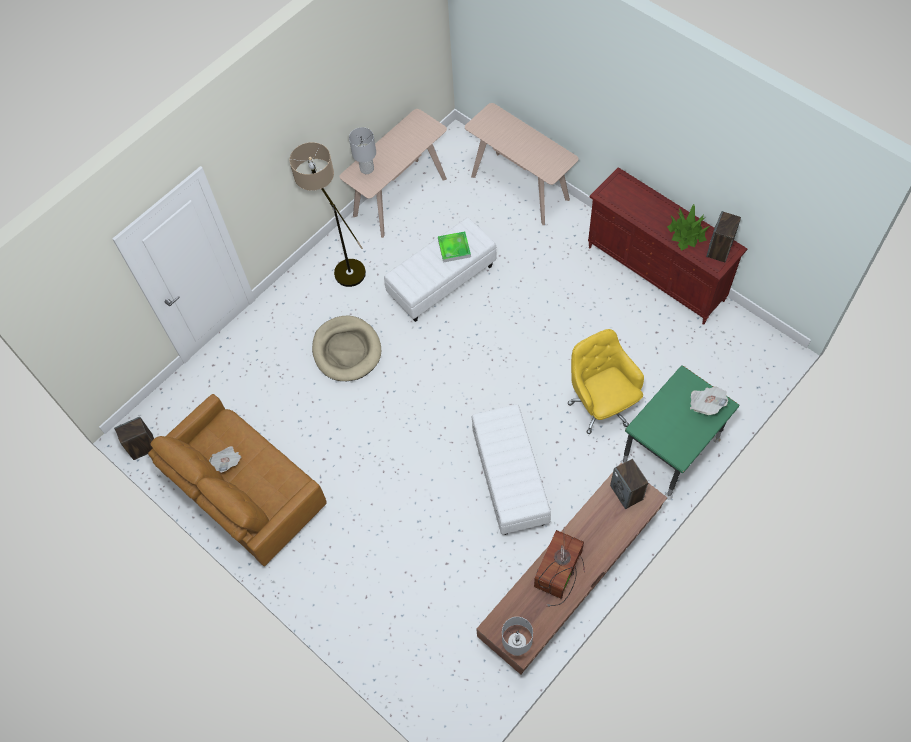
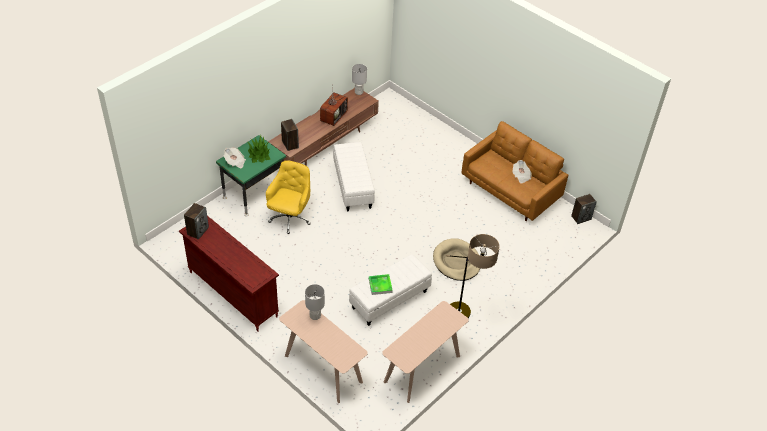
camera: 175 degrees right, 15 degrees down
(367, 170) = (446, 322): grey table lamp -> grey table lamp (315, 316)
(602, 406) = (290, 218): yellow office chair -> yellow office chair turned 135 degrees counterclockwise
(686, 233) = (217, 243): potted plant -> potted plant (259, 155)

